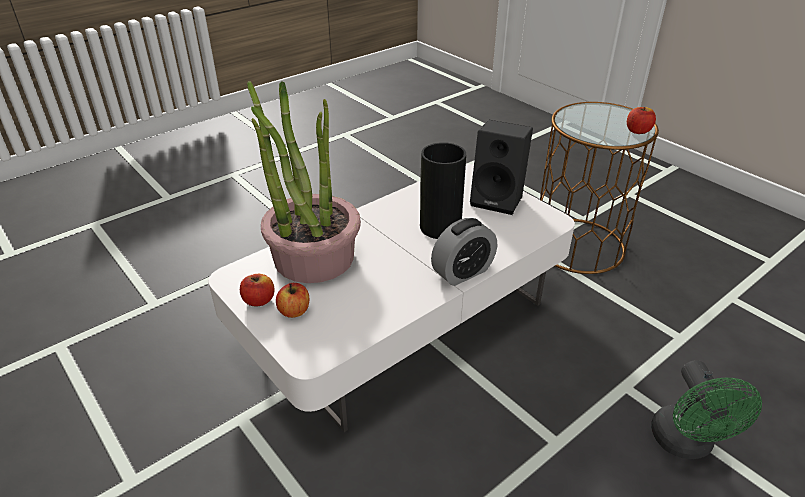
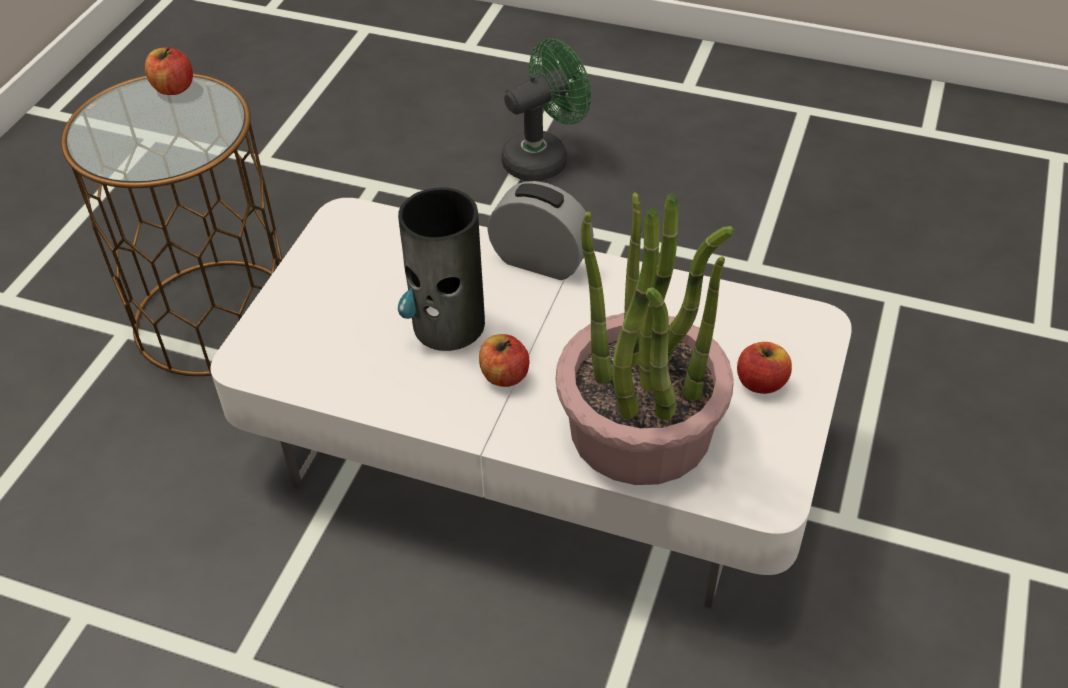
camera: 120 degrees left, 10 degrees up
(259, 300) = (779, 432): apple -> apple (504, 375)
(498, 199) = (321, 289): black speaker -> none

